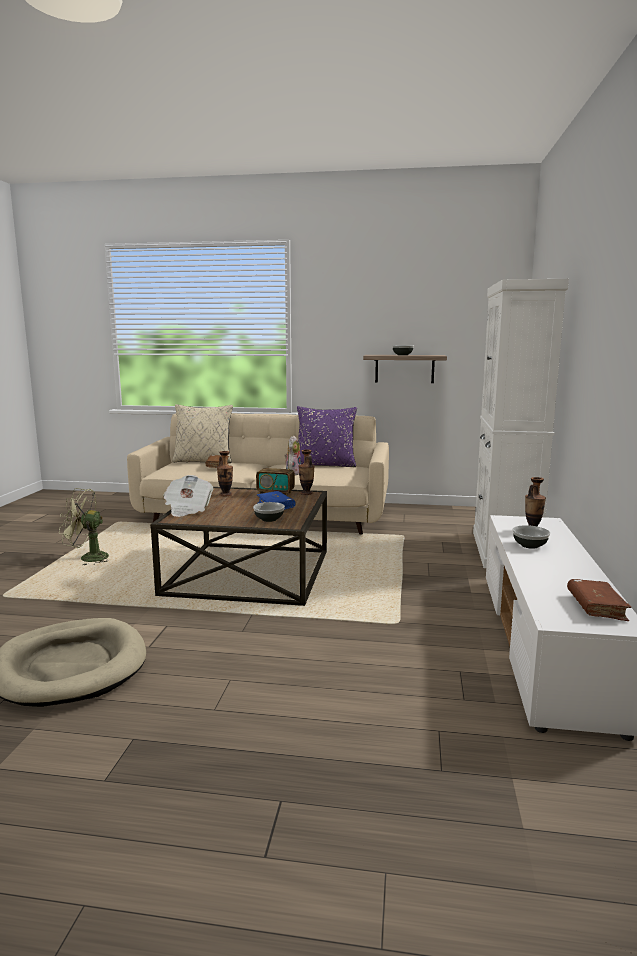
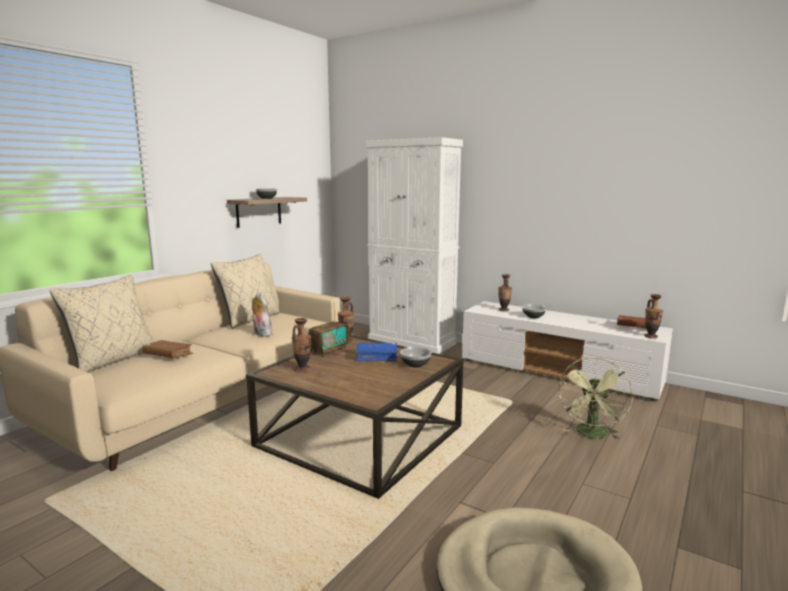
camera: 65 degrees left, 0 degrees up
(88, 558) = (180, 544): green fan -> green fan (592, 435)
(188, 509) = (340, 391): newspaper -> none
(326, 465) = (250, 319): purple pillow -> beige pillow
(557, 618) = (651, 336): none -> vase

